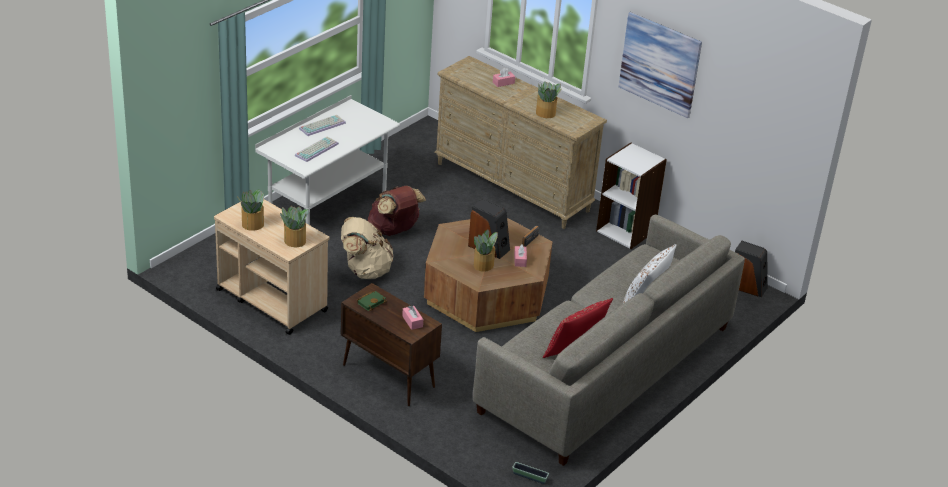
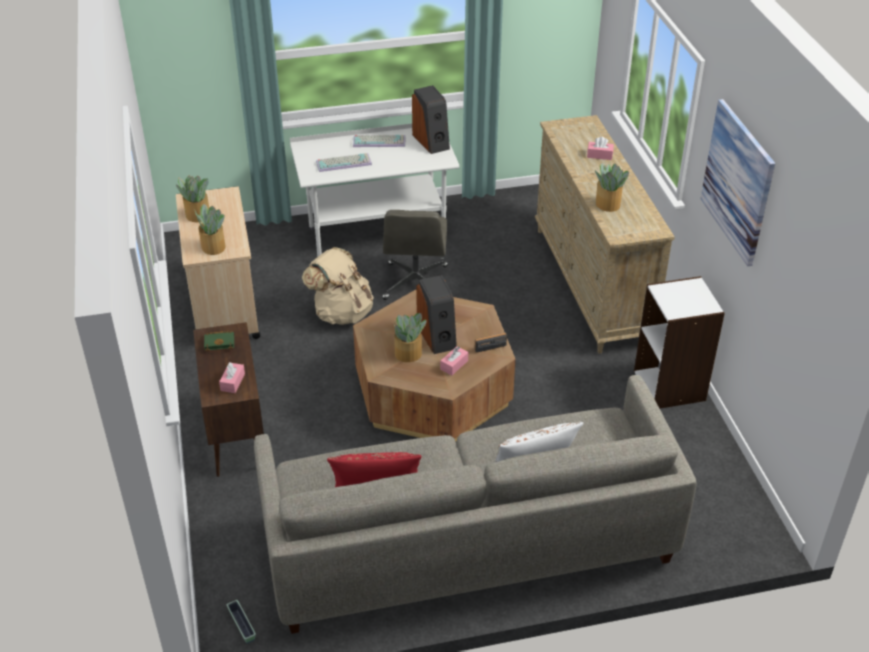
camera: 40 degrees right, 5 degrees up
(394, 231) = (415, 283): brown backpack -> grey office chair
(747, 286) = (756, 520): speaker -> speaker (431, 141)

